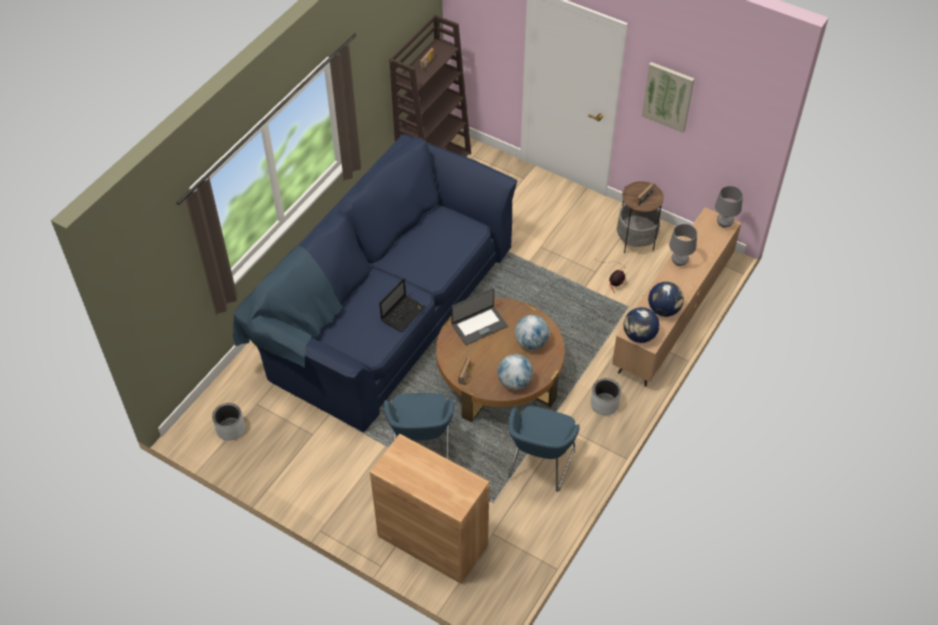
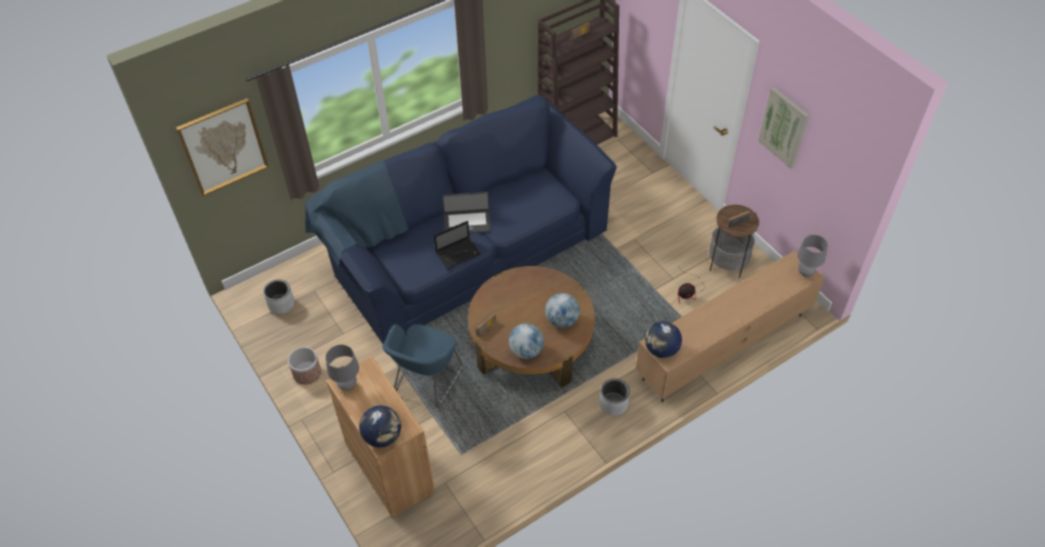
camera: 25 degrees right, 0 degrees up
(156, 281) = (223, 146): none -> picture
(298, 485) = (307, 372): none -> planter
(479, 325) = (524, 288): laptop -> laptop (467, 222)
(539, 466) = (521, 438): blue armchair -> none
(664, 310) = (699, 334): globe -> globe (383, 436)
(679, 262) = (739, 294): grey table lamp -> grey table lamp (347, 385)

